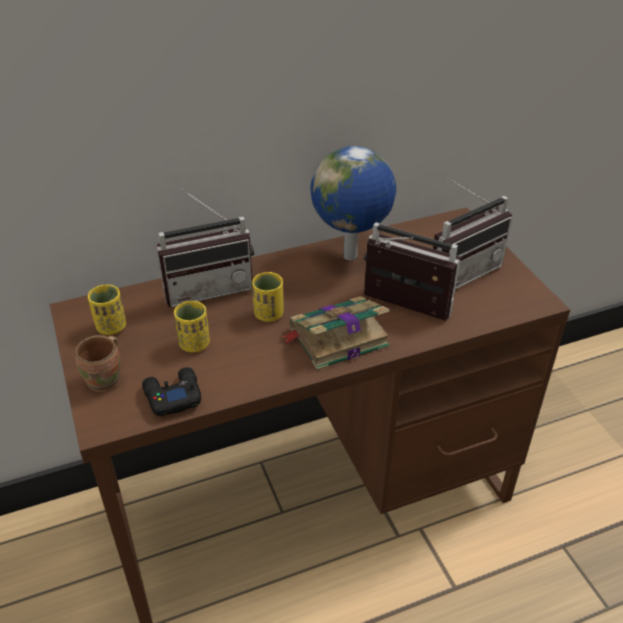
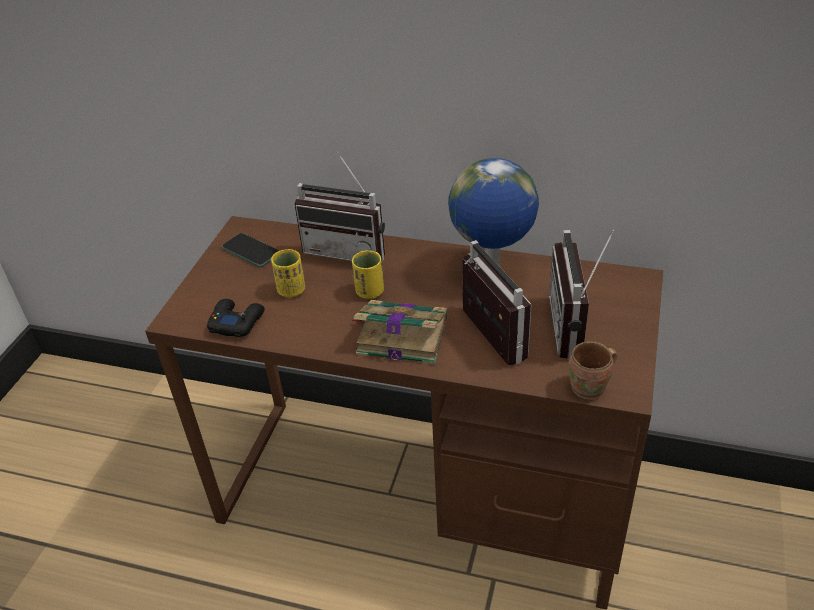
camera: 40 degrees right, 0 degrees up
(107, 380) = (208, 289): brown mug -> brown mug (591, 389)
(111, 327) = (251, 251): yellow cup -> phone
(458, 272) = (577, 328): radio -> radio turned 90 degrees clockwise

